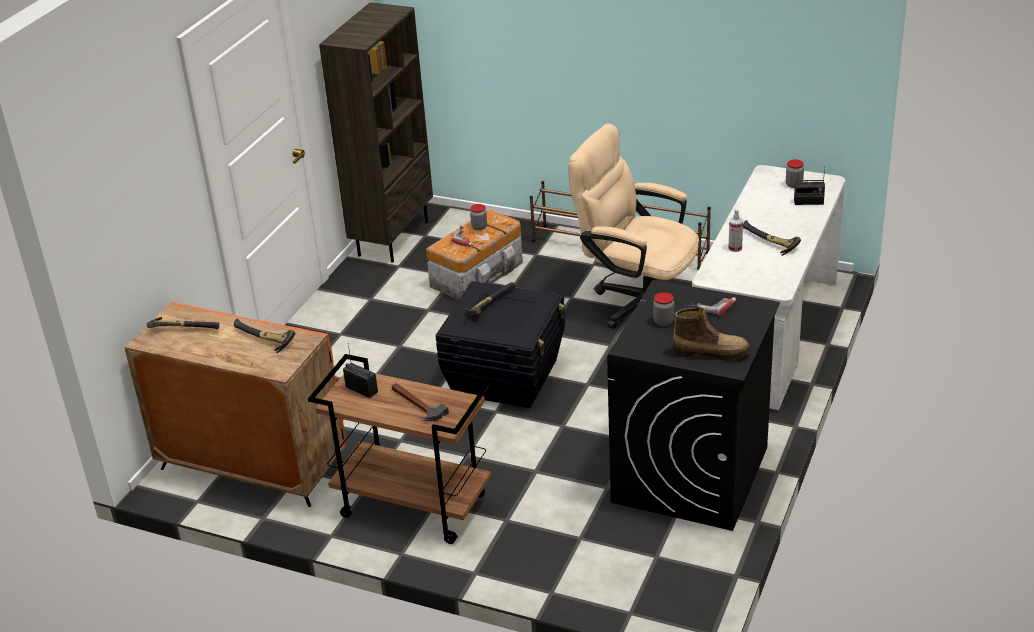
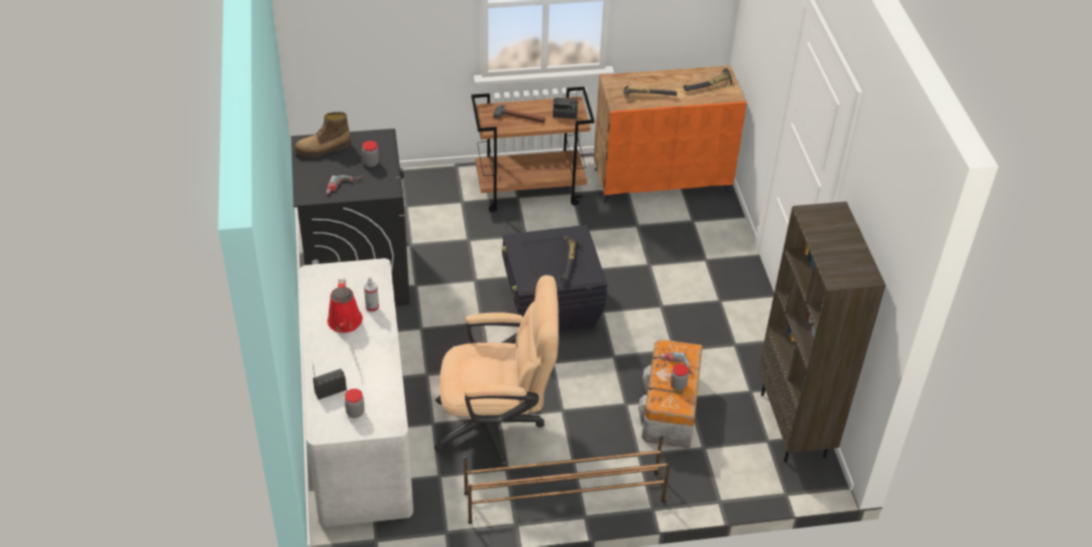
camera: 145 degrees right, 10 degrees up
(769, 243) = (345, 323): hammer -> red watering can

